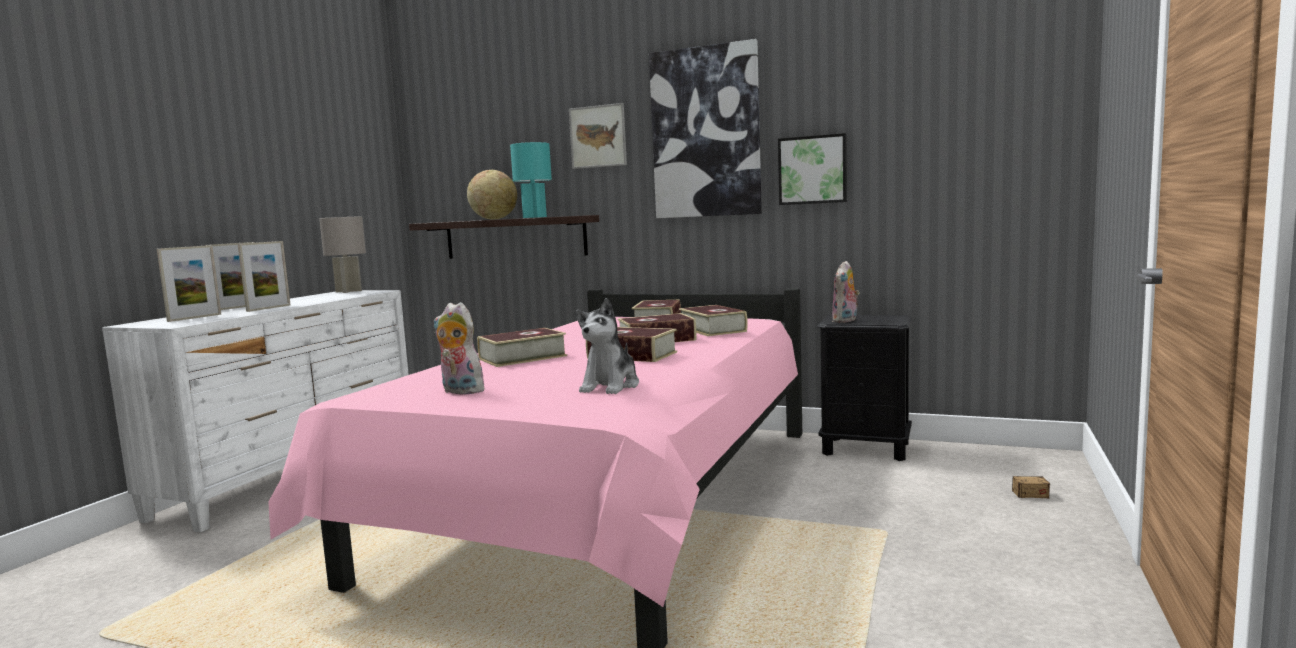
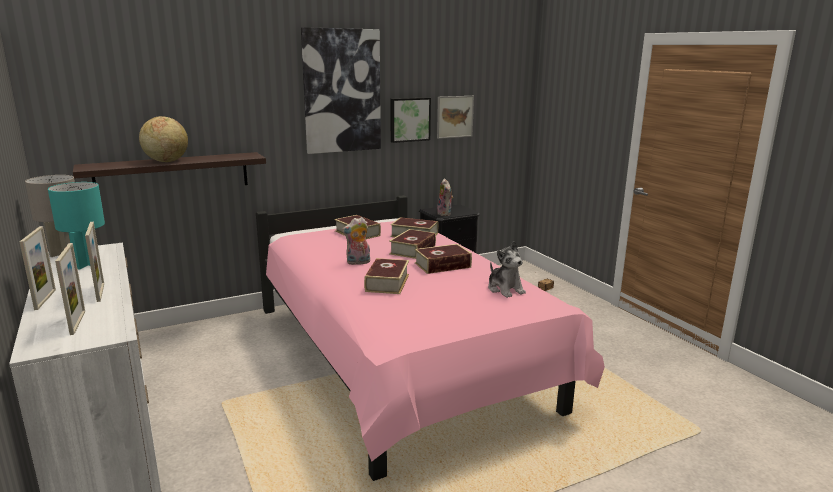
camera: 50 degrees left, 10 degrees up
(459, 391) = (449, 317): plush toy -> plush toy (358, 263)
(535, 217) = (211, 158): turquoise table lamp -> turquoise table lamp (87, 264)
(598, 136) = (255, 88): picture -> picture (455, 116)

